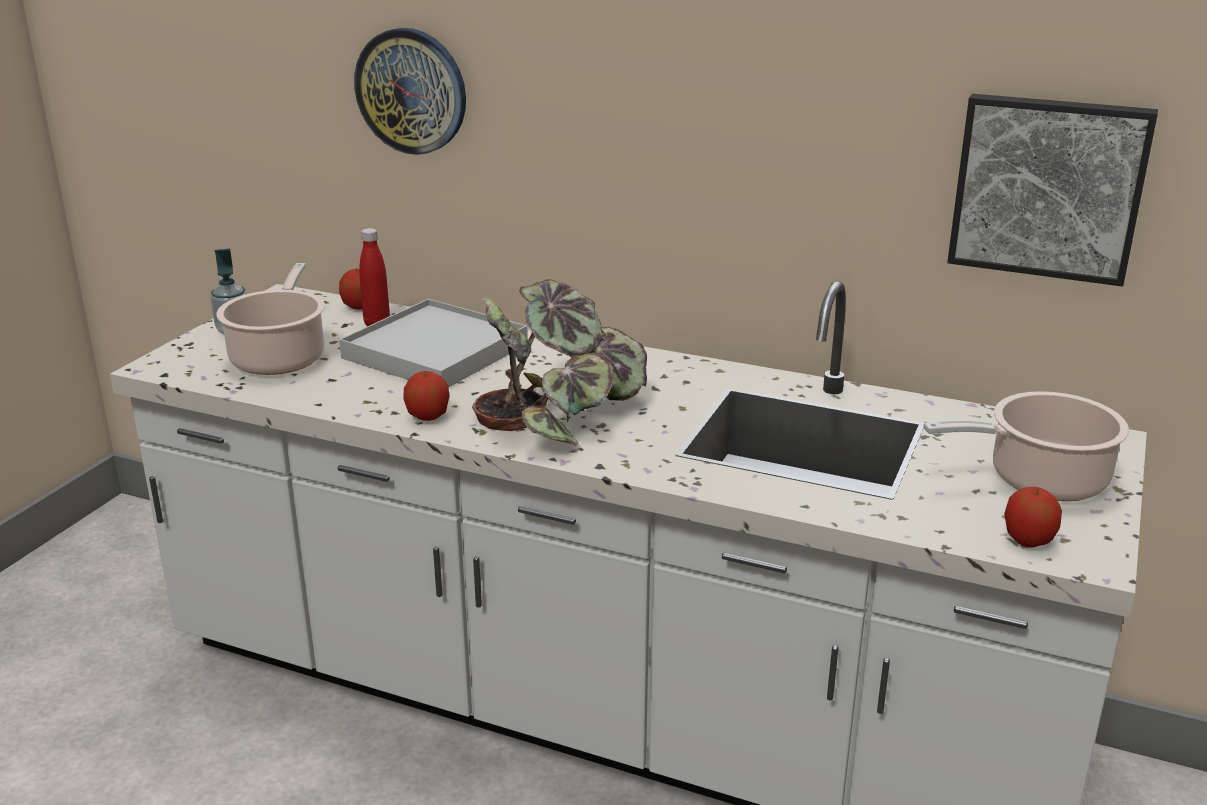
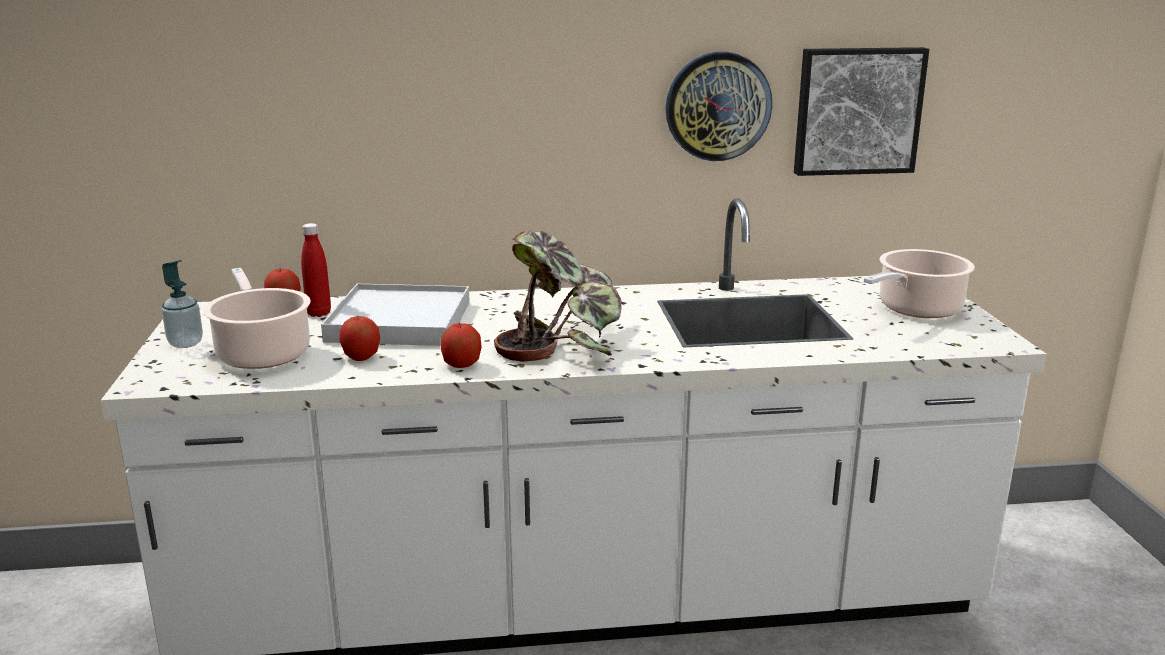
camera: 30 degrees left, 5 degrees down
(411, 91) = (323, 96): wall clock -> wall clock (718, 106)
(1028, 540) = (957, 341): apple -> apple (361, 357)

